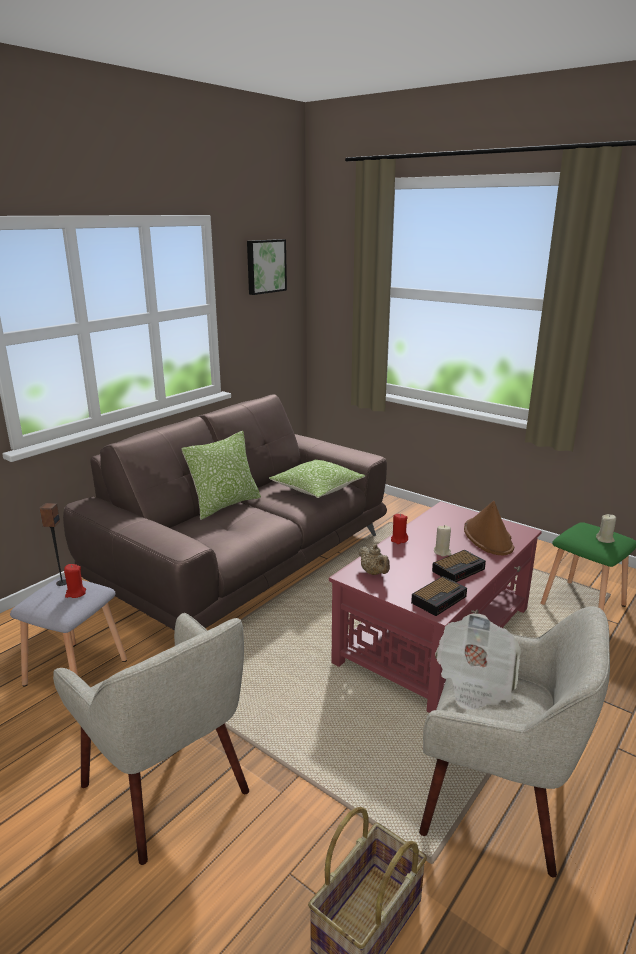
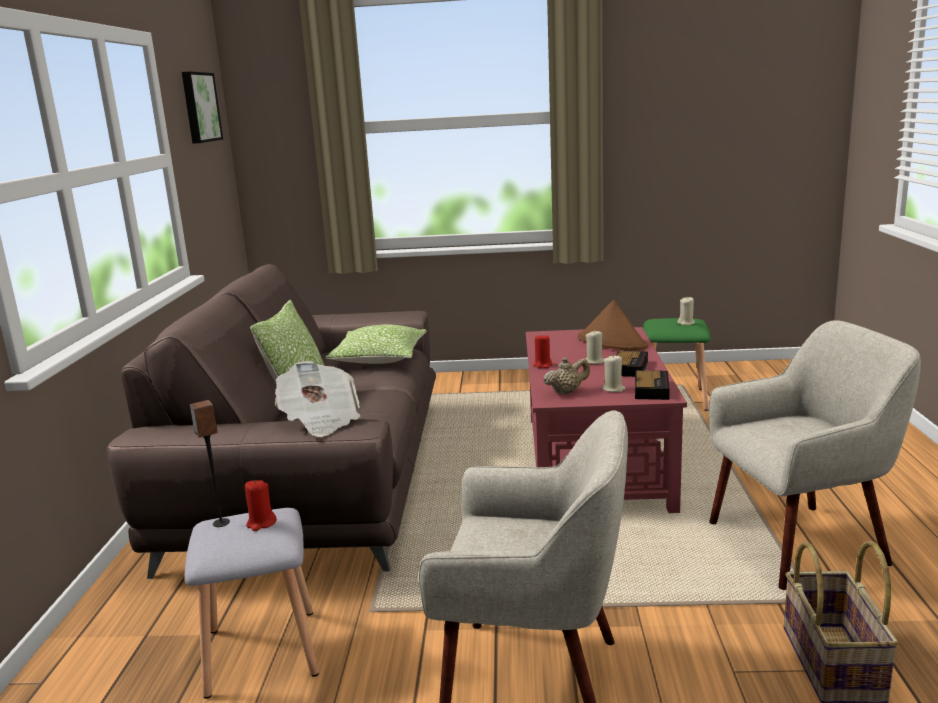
camera: 35 degrees left, 5 degrees down
(374, 573) = (566, 392): beige teapot -> beige teapot turned 45 degrees counterclockwise
(411, 586) = (613, 389): none -> beige candle
(475, 681) = (760, 428): newspaper -> newspaper (320, 420)

